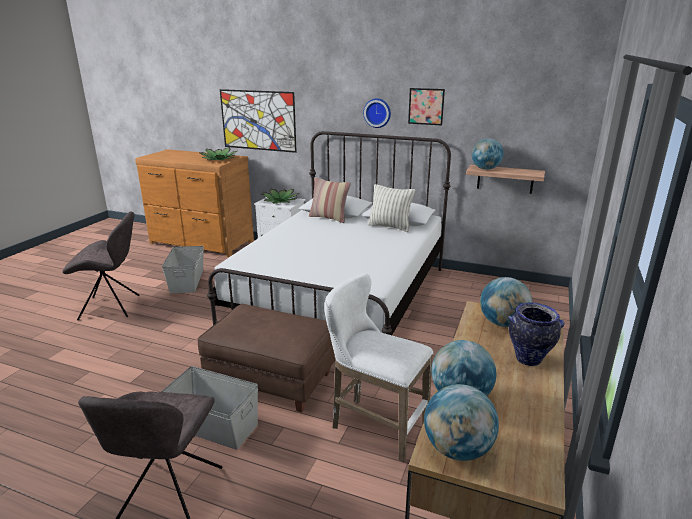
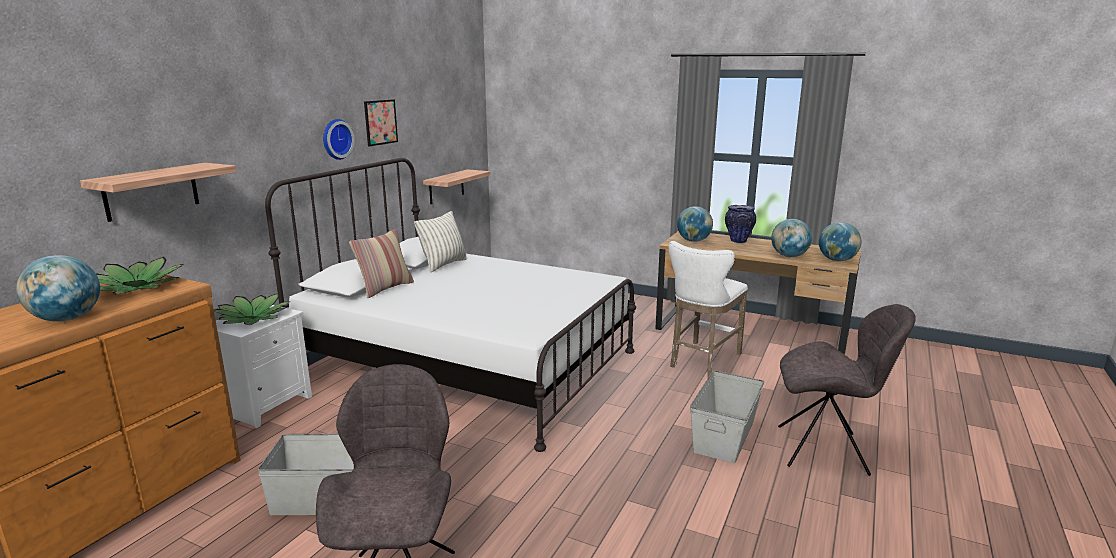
camera: 85 degrees left, 5 degrees down
(258, 120) = (151, 191): picture -> shelf
(271, 381) = (644, 406): brown ottoman -> none
(485, 169) = (448, 178): globe -> globe (67, 319)

